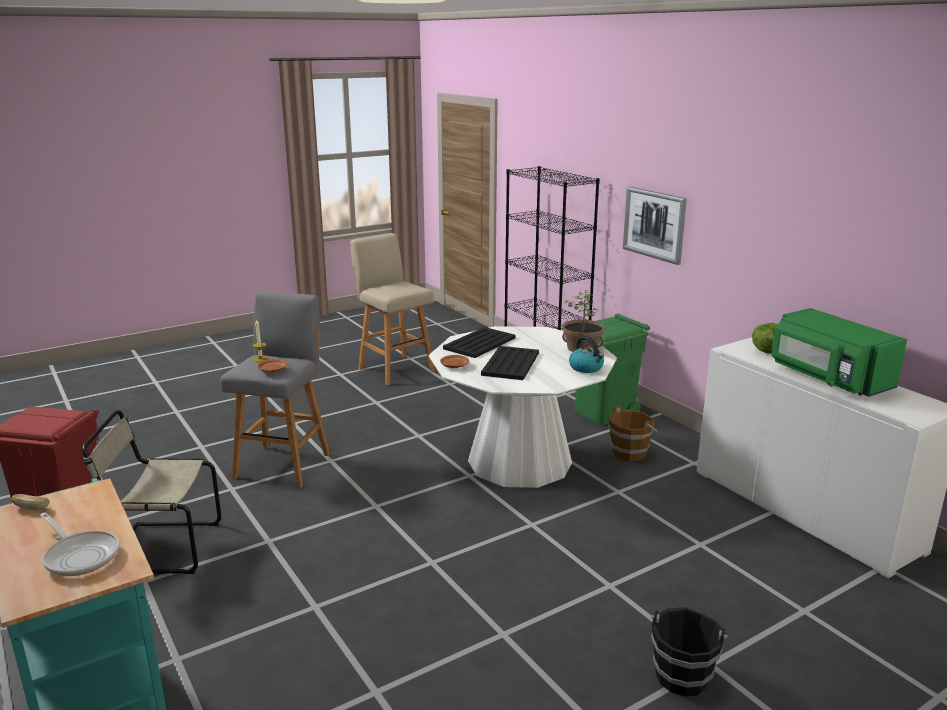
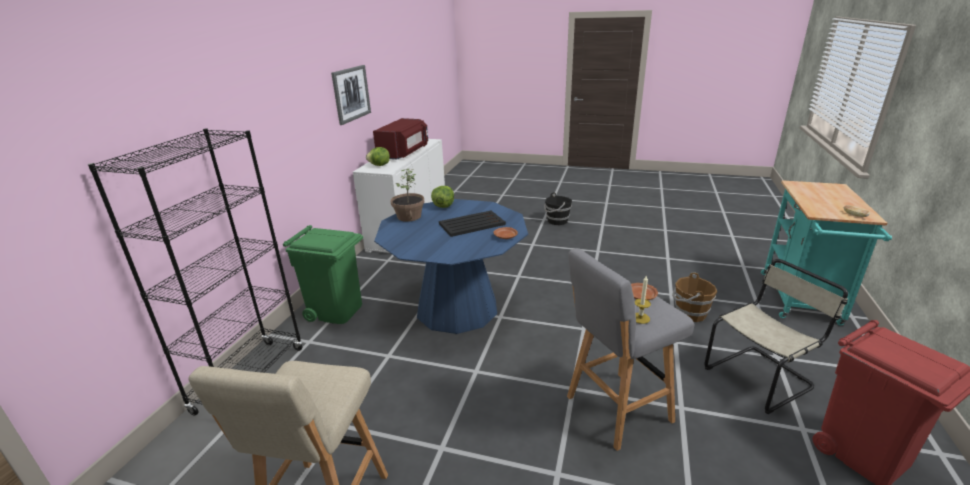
camera: 130 degrees left, 5 degrees up
(80, 556) = (817, 192): frying pan -> none
(161, 548) = (760, 377): beige chair -> beige chair turned 75 degrees counterclockwise
(479, 343) = (450, 247): black tray -> none
(520, 461) = (457, 308): white dining table -> blue dining table
(586, 368) = (443, 206): kettle -> lettuce
(629, 452) = (397, 280): brown bucket -> brown bucket (689, 313)
(654, 224) = (266, 145): picture -> picture (351, 94)
(827, 378) = (404, 153): green microwave -> red microwave

